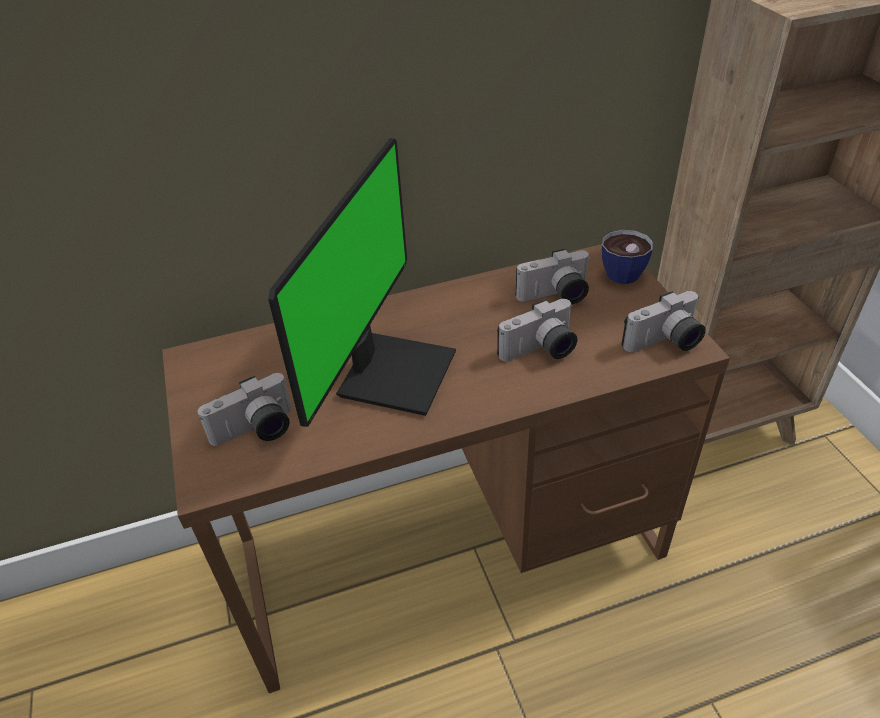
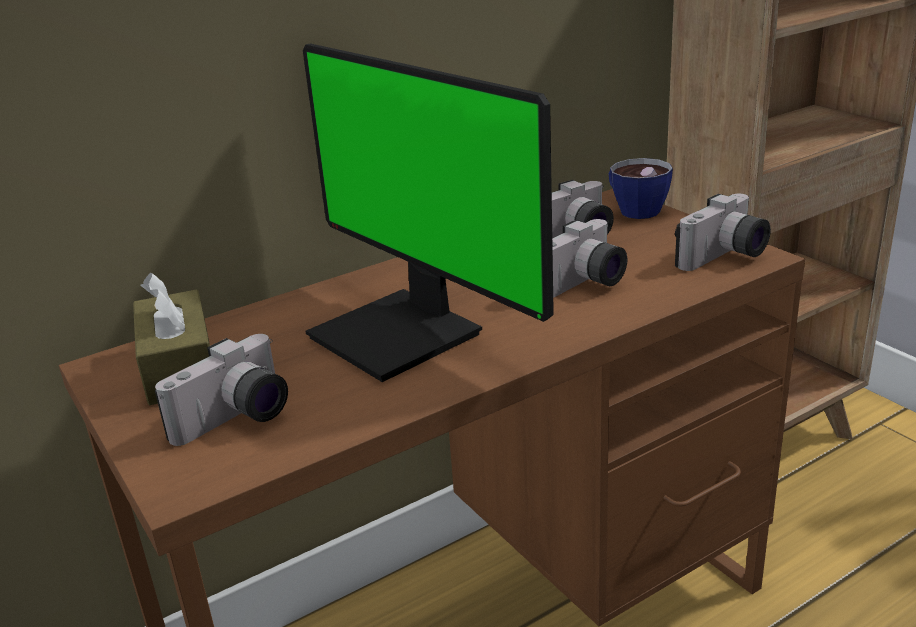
camera: 15 degrees left, 15 degrees down
(235, 371) = (179, 367): none -> brown tissue box
(392, 372) = (402, 334): monitor -> monitor turned 135 degrees clockwise

